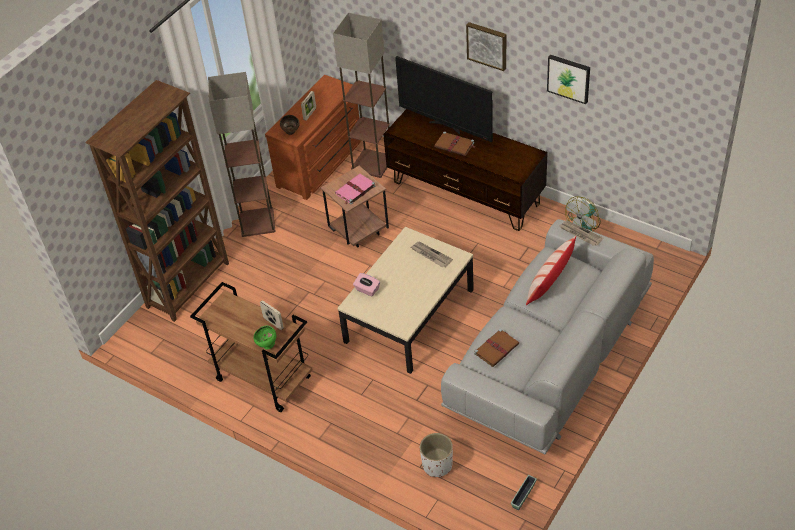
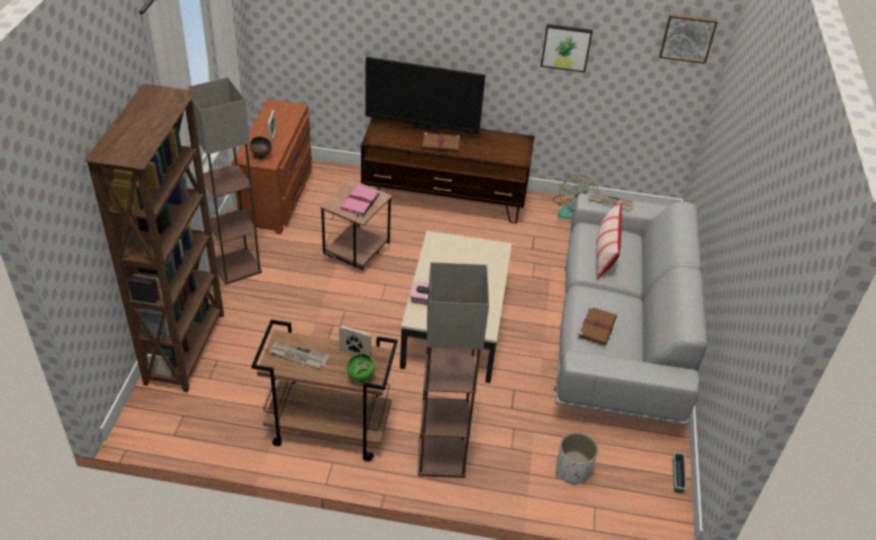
camera: 30 degrees left, 5 degrees down
(373, 163) = (334, 187): floor lamp -> floor lamp (442, 456)
(430, 255) = (470, 252): newspaper -> newspaper (298, 356)
(487, 45) = (472, 27): picture -> picture (687, 37)

